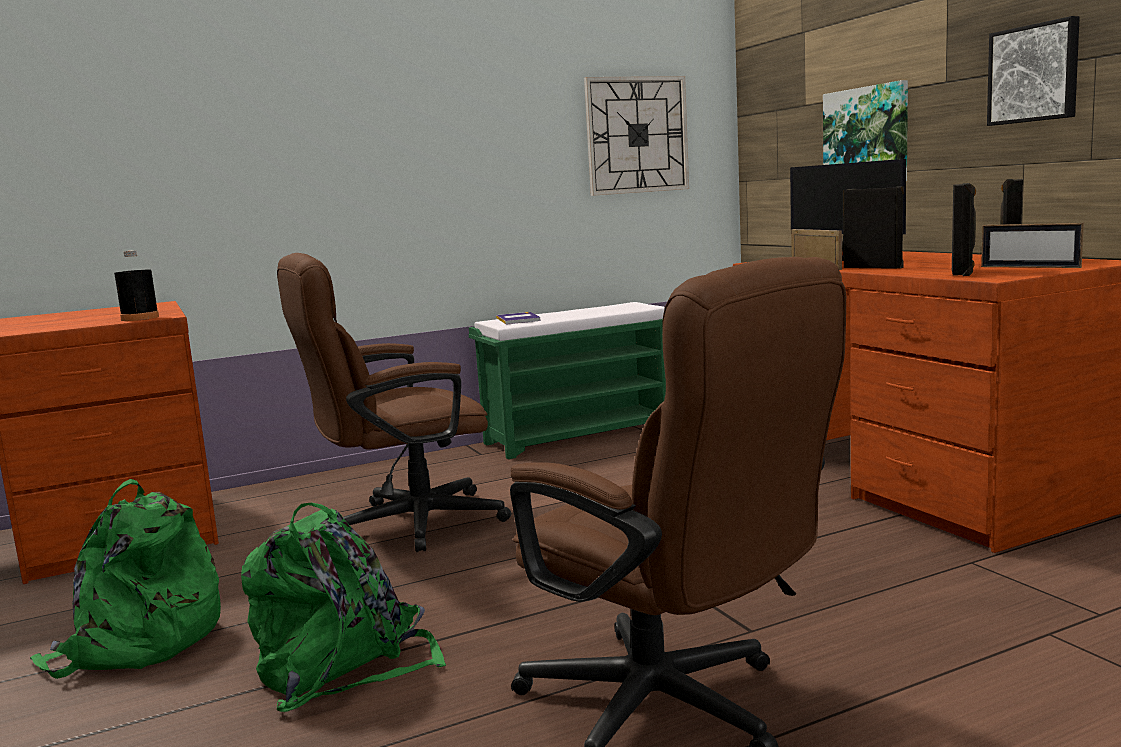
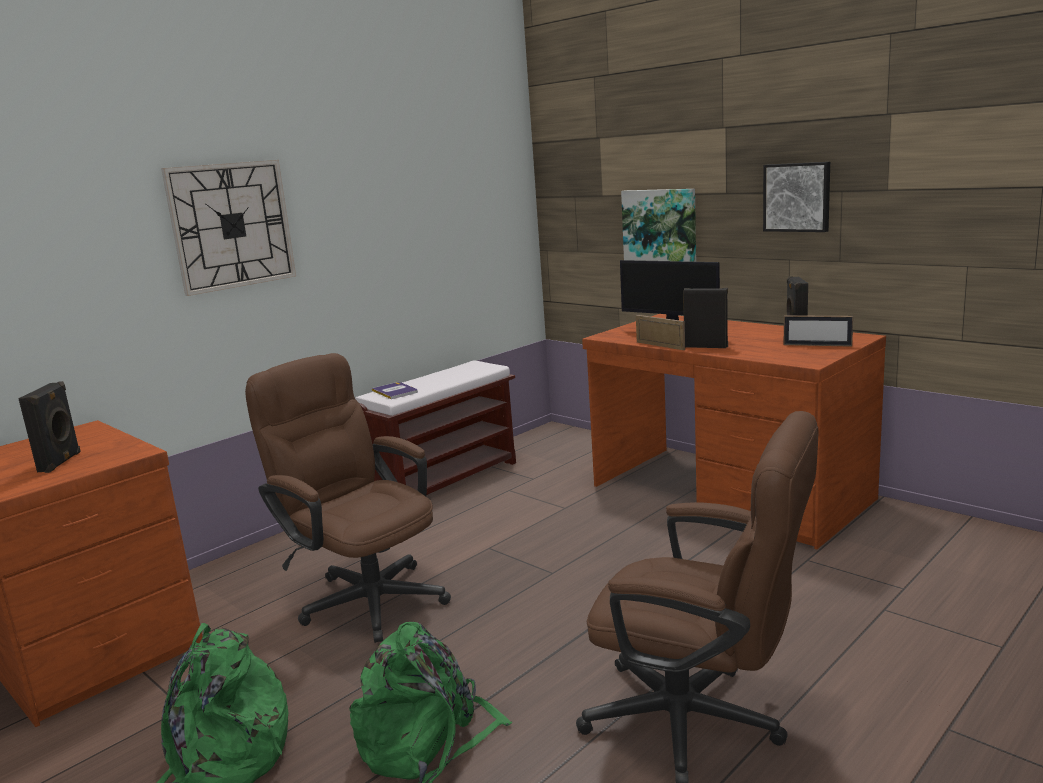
camera: 20 degrees left, 5 degrees up
(140, 318) = (117, 457): black bottle -> none
(403, 525) = (365, 596): brown office chair -> brown office chair turned 90 degrees clockwise
(578, 435) = (445, 479): green bench -> brown bench
(637, 135) = (466, 220): wall clock -> wall clock (231, 225)
(963, 272) = (780, 354): black speaker -> black speaker (61, 462)

